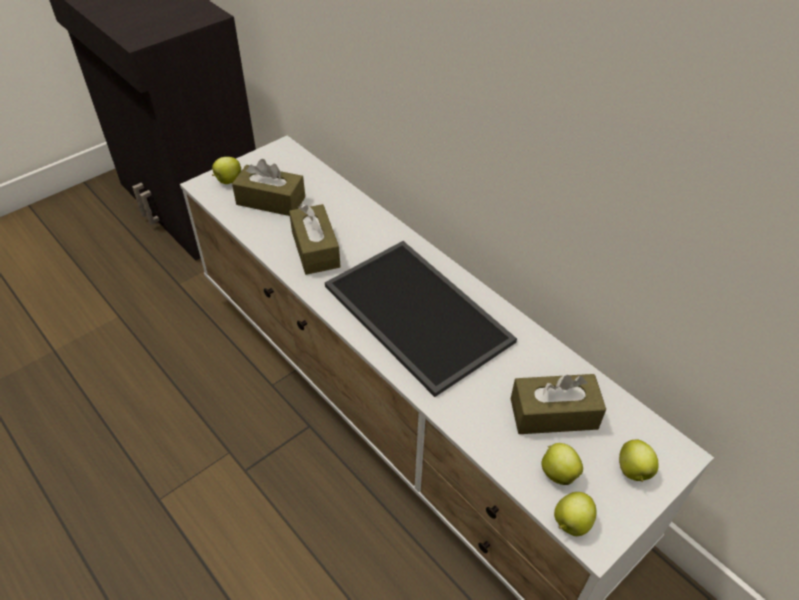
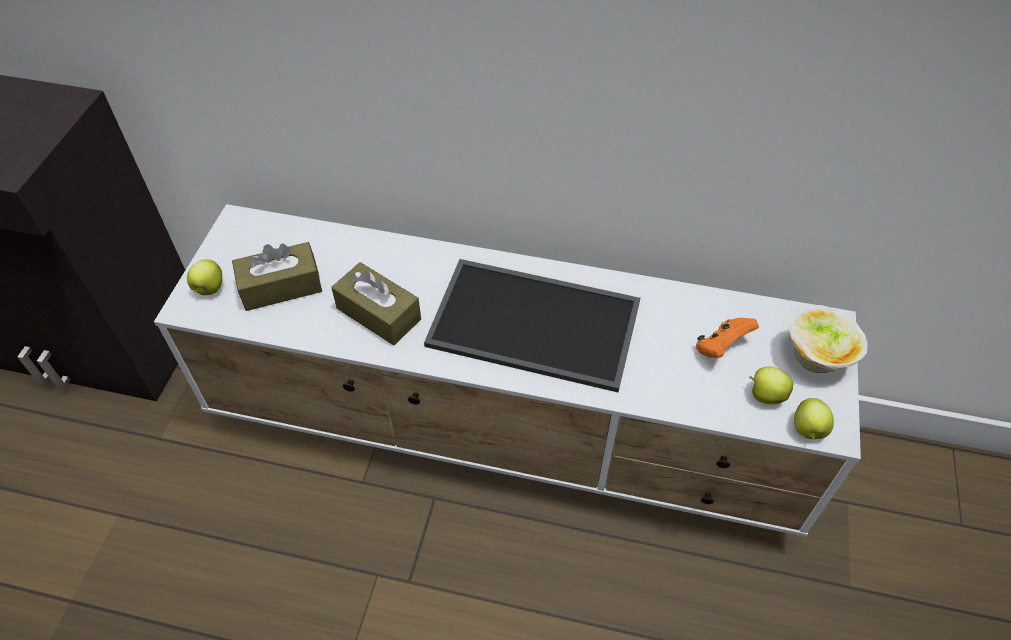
camera: 35 degrees left, 5 degrees up
(553, 414) = (721, 347): brown tissue box -> orange game controller
(633, 471) = (814, 358): apple -> bowl

